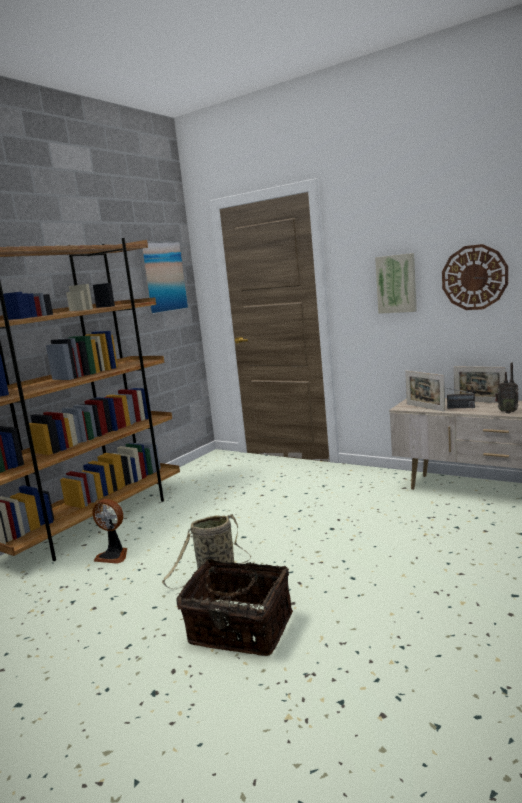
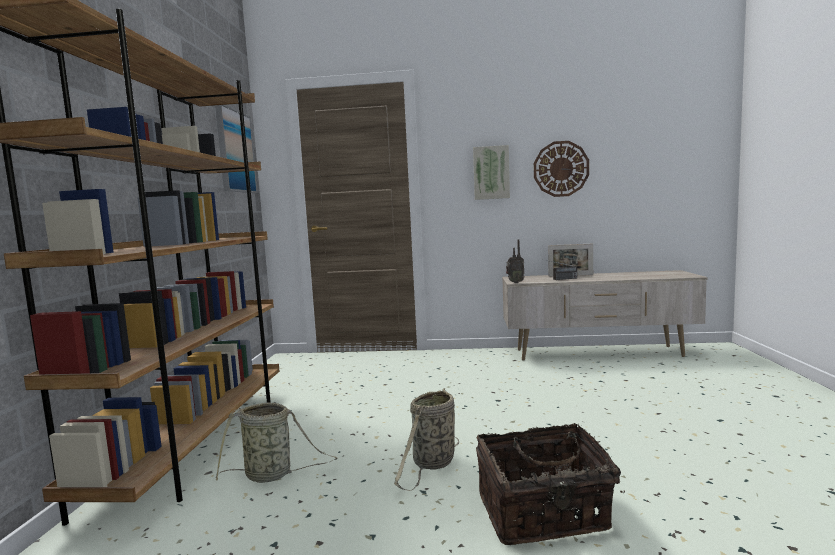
camera: 30 degrees left, 5 degrees down
(114, 555) = (272, 475): fan -> basket
(425, 407) = (536, 281): picture frame -> none
(507, 412) = (609, 278): radio -> radio (515, 282)

